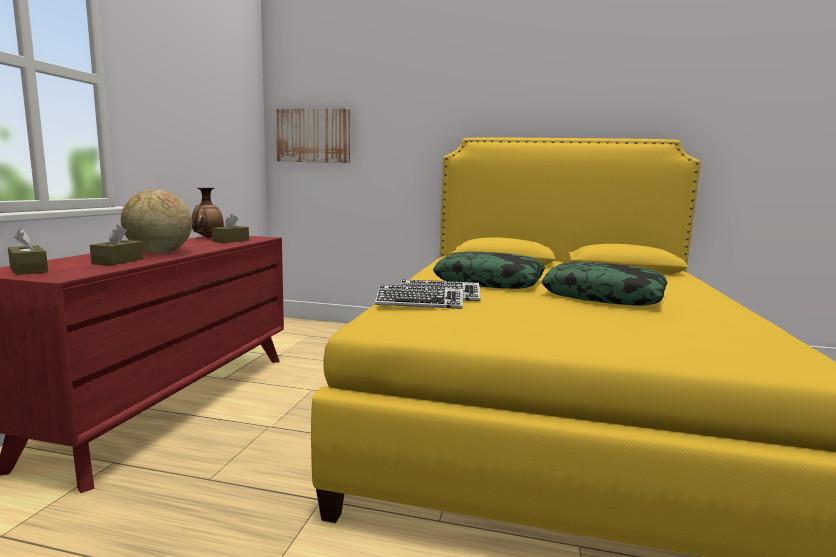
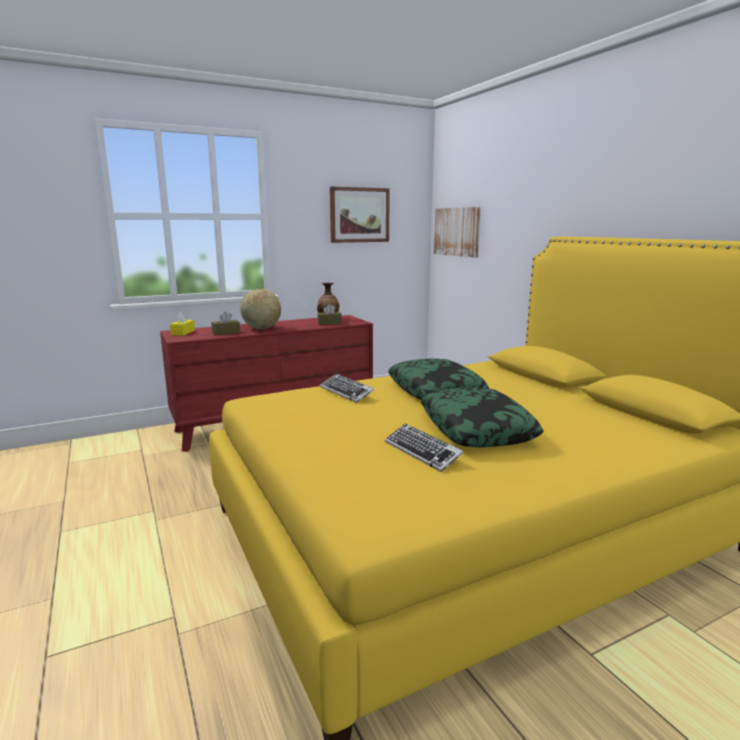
camera: 50 degrees right, 5 degrees up
(29, 270) = (183, 332): brown tissue box -> yellow tissue box
(206, 103) = (359, 215): none -> picture
(419, 303) = (314, 393): keyboard -> keyboard (422, 452)

